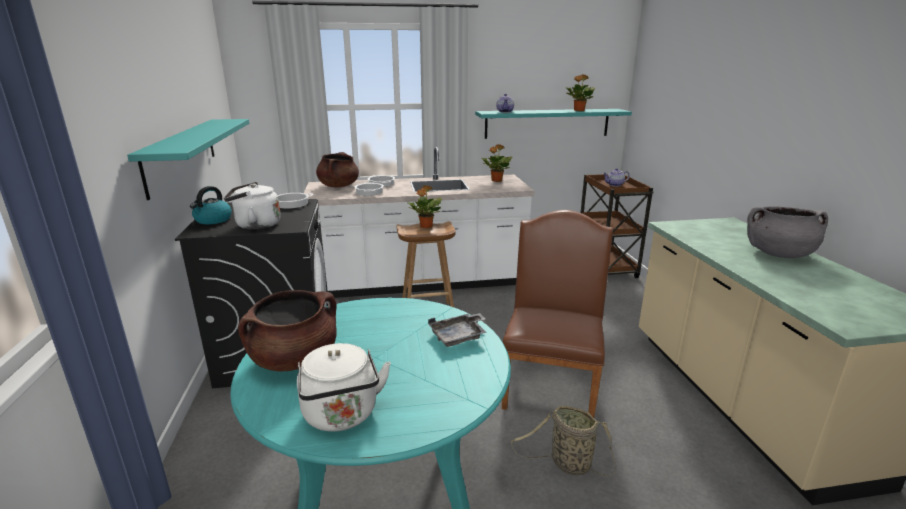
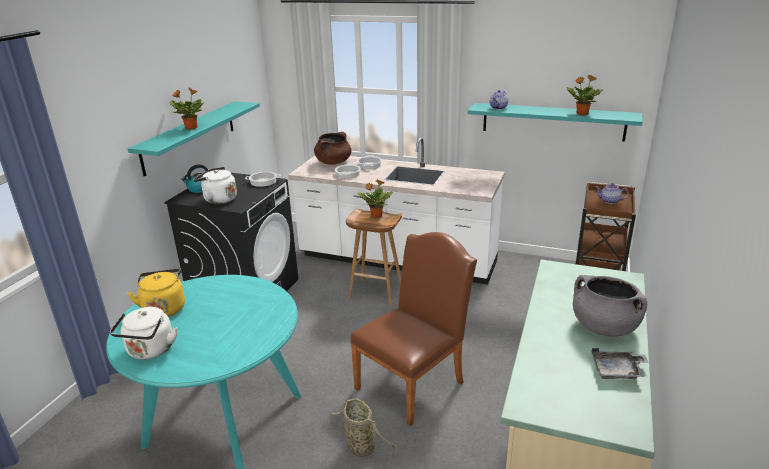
camera: 30 degrees right, 5 degrees up
(295, 359) = (164, 308): brown cooking pot -> yellow kettle
(459, 336) = (267, 322): grey tray -> grey tray (617, 371)
(496, 181) = (474, 178): potted plant -> potted plant (190, 128)

